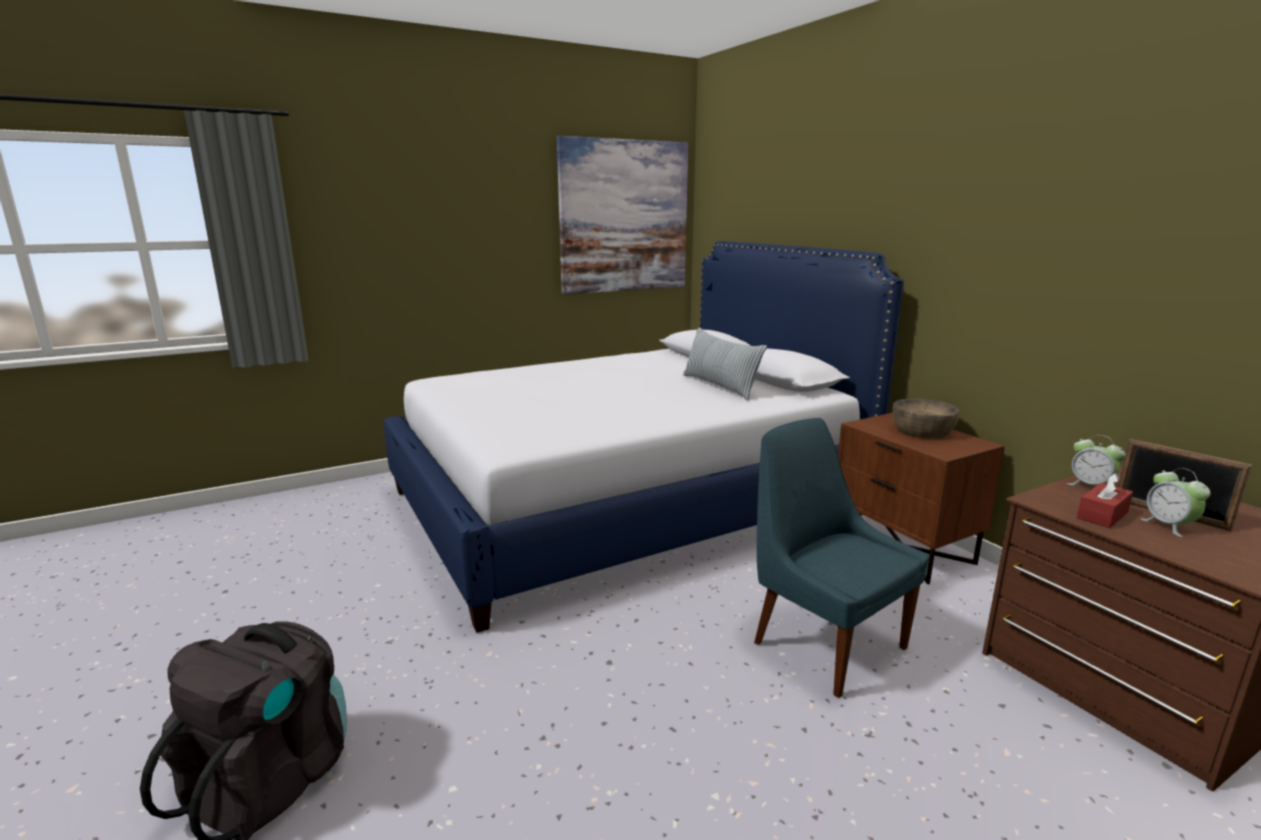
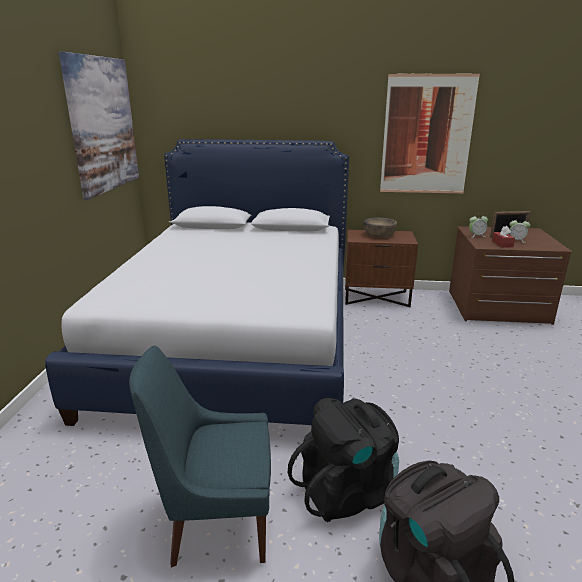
camera: 55 degrees left, 5 degrees up
(390, 670) = (347, 492): none -> black backpack
(720, 386) = (278, 239): pillow -> none
(824, 642) = (433, 346): blue chair -> blue chair (216, 521)
(1059, 252) = (427, 135): none -> picture

